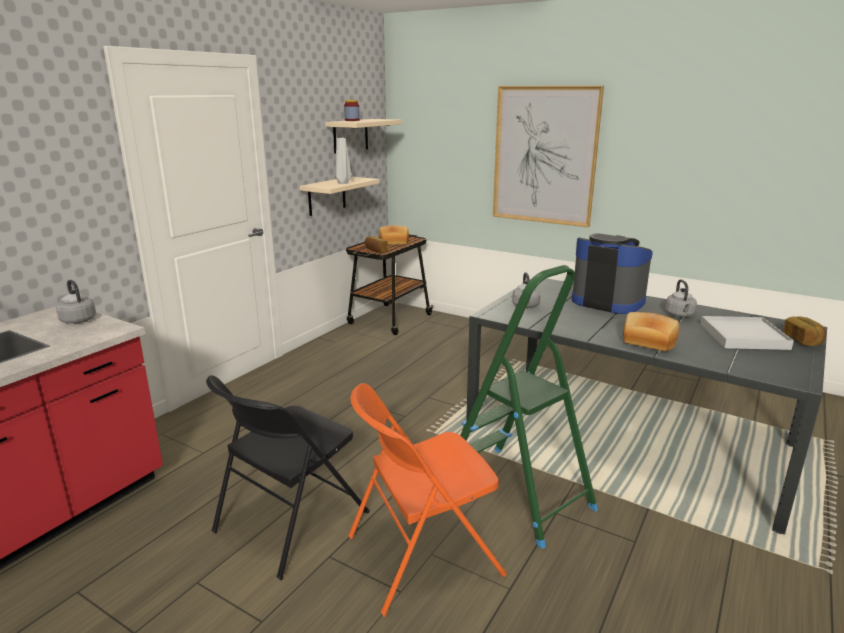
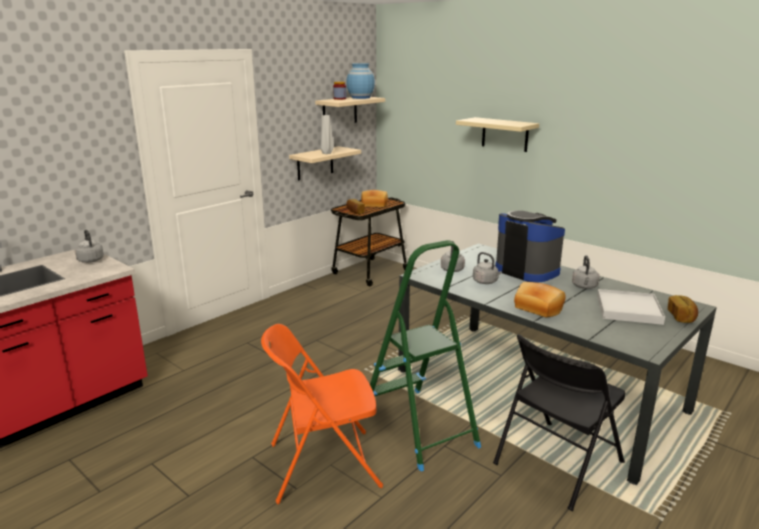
camera: 10 degrees right, 0 degrees up
(291, 521) = (232, 428): black chair -> black chair (558, 462)
(374, 119) = (360, 97): none -> blue vase
(544, 156) = (505, 134): picture -> beige shelf
(572, 317) = (486, 282): none -> grey kettle

